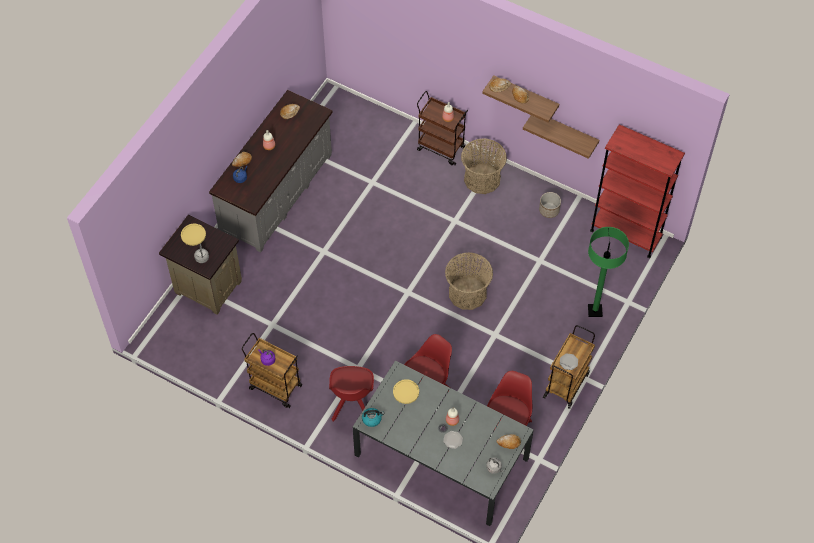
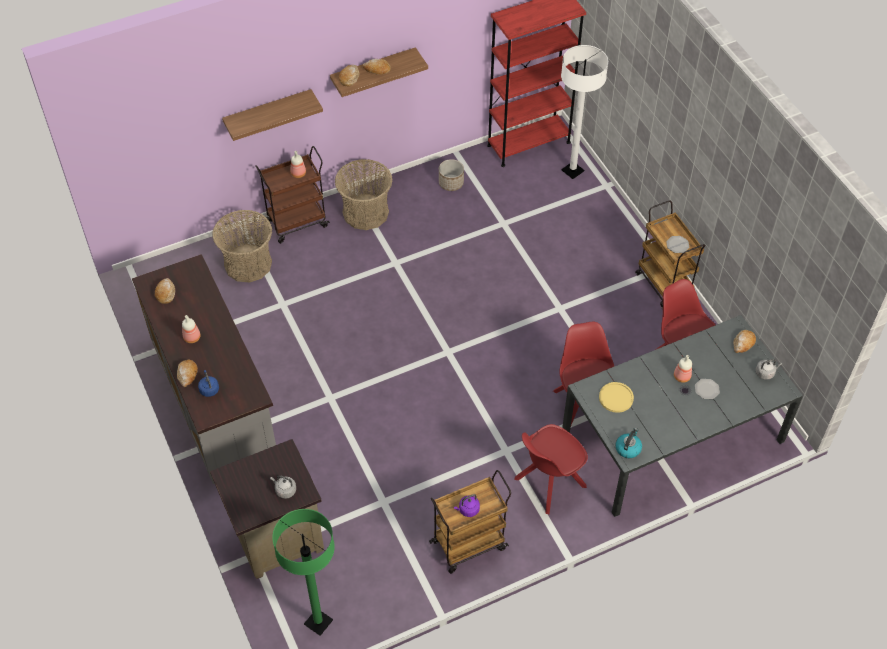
camera: 55 degrees left, 5 degrees down
(193, 235) = (244, 481): yellow plate -> none
(352, 405) = (549, 483): red chair -> red chair turned 105 degrees clockwise
(467, 293) = (492, 302): basket -> basket (248, 263)
(565, 131) = (427, 79): shelf -> shelf (268, 112)
(595, 311) = (596, 215): green floor lamp -> green floor lamp (318, 622)
(624, 274) = (572, 171): none -> white floor lamp

